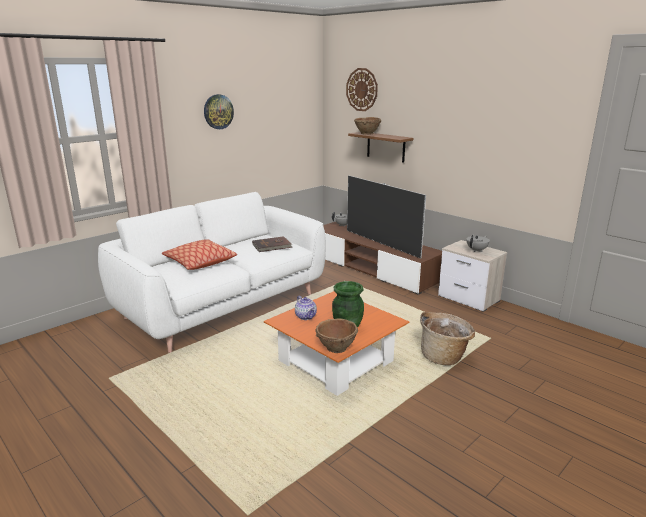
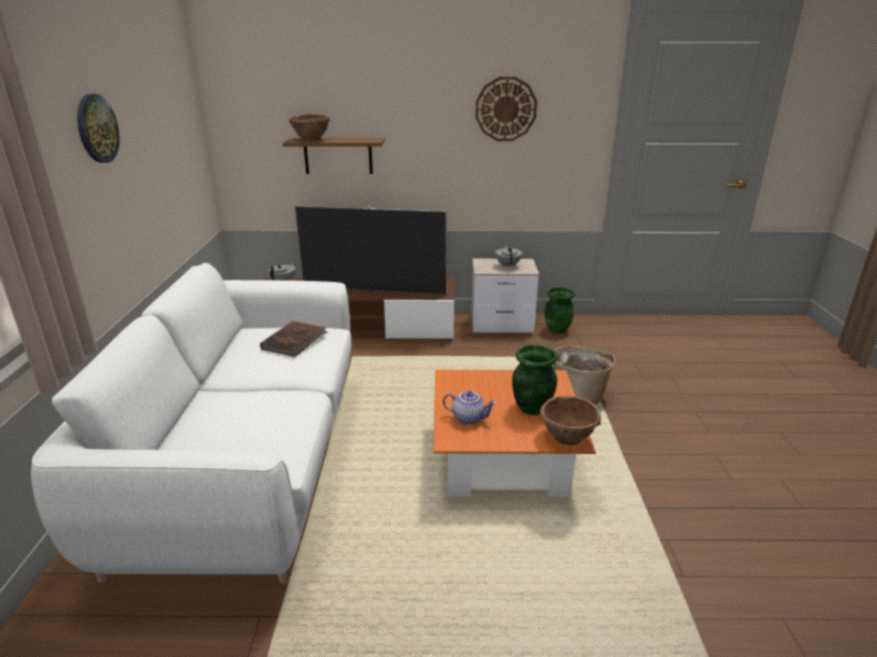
camera: 45 degrees left, 5 degrees up
(200, 262) = (233, 410): pillow -> none
(362, 89) = (281, 73): wall clock -> wall clock (506, 109)
(506, 316) = (557, 329): none -> green vase

